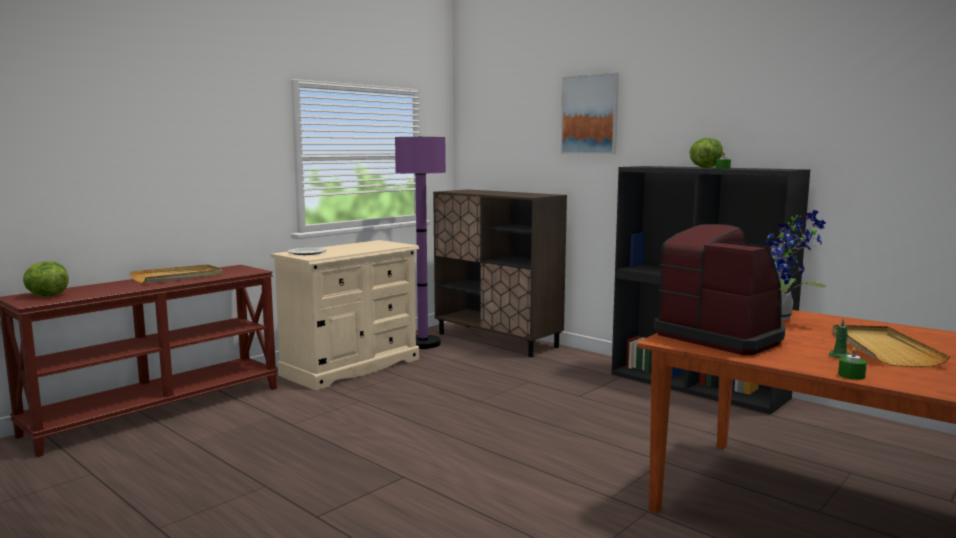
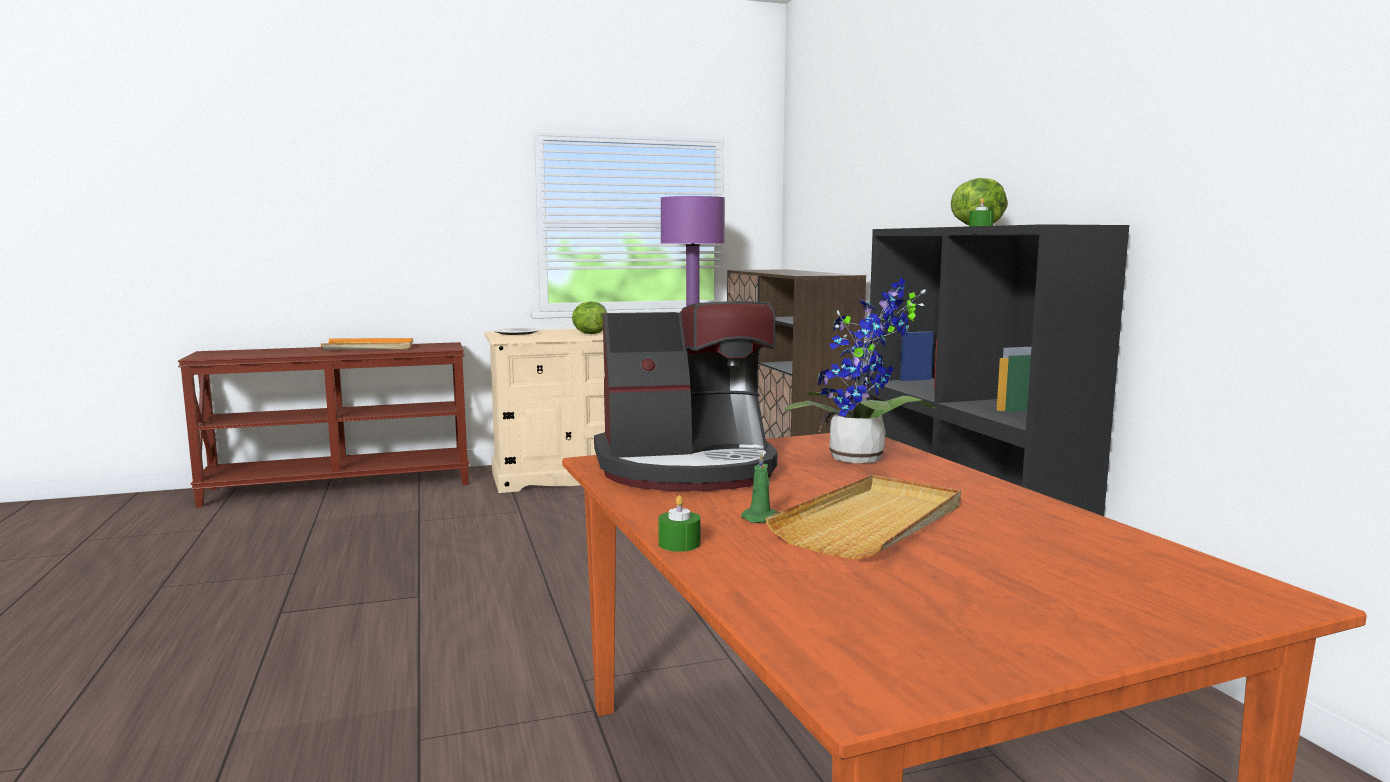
camera: 30 degrees right, 0 degrees up
(46, 296) = (227, 353): lettuce -> lettuce (589, 334)
(178, 277) = (369, 348): beige tray -> orange tray
(590, 114) = (893, 157): picture -> none
(721, 336) = (687, 468): coffee machine -> coffee machine turned 90 degrees clockwise

